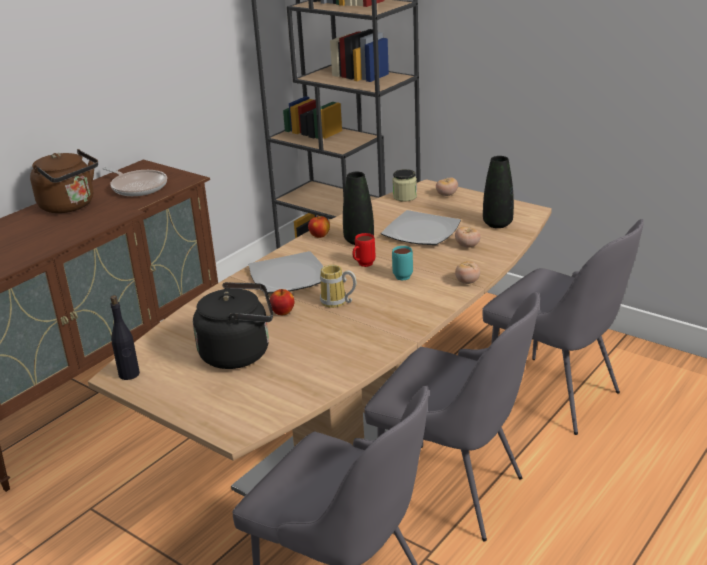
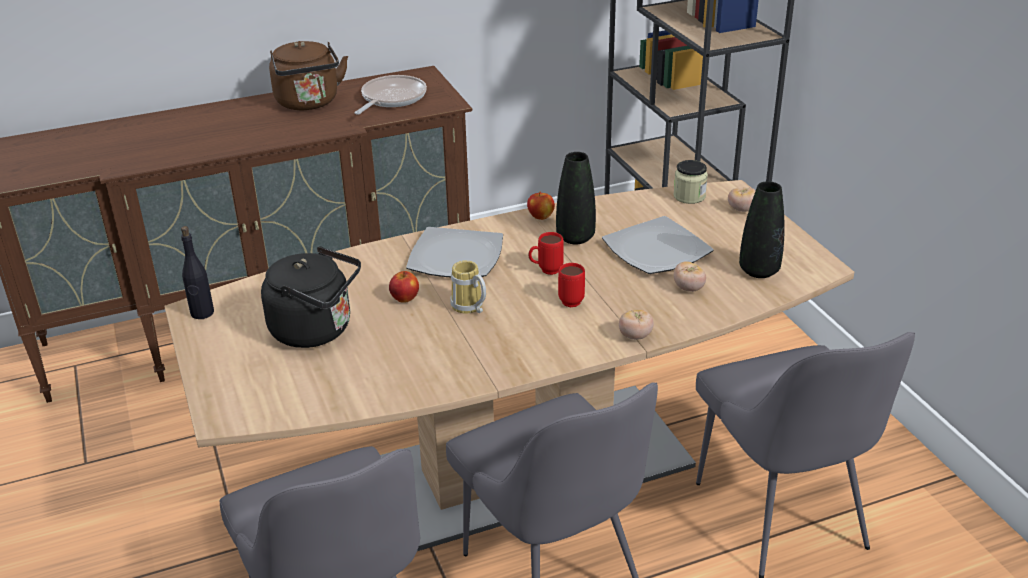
camera: 30 degrees right, 5 degrees up
(137, 187) = (391, 99): frying pan -> frying pan turned 135 degrees counterclockwise
(403, 275) = (574, 300): turquoise mug -> red mug

